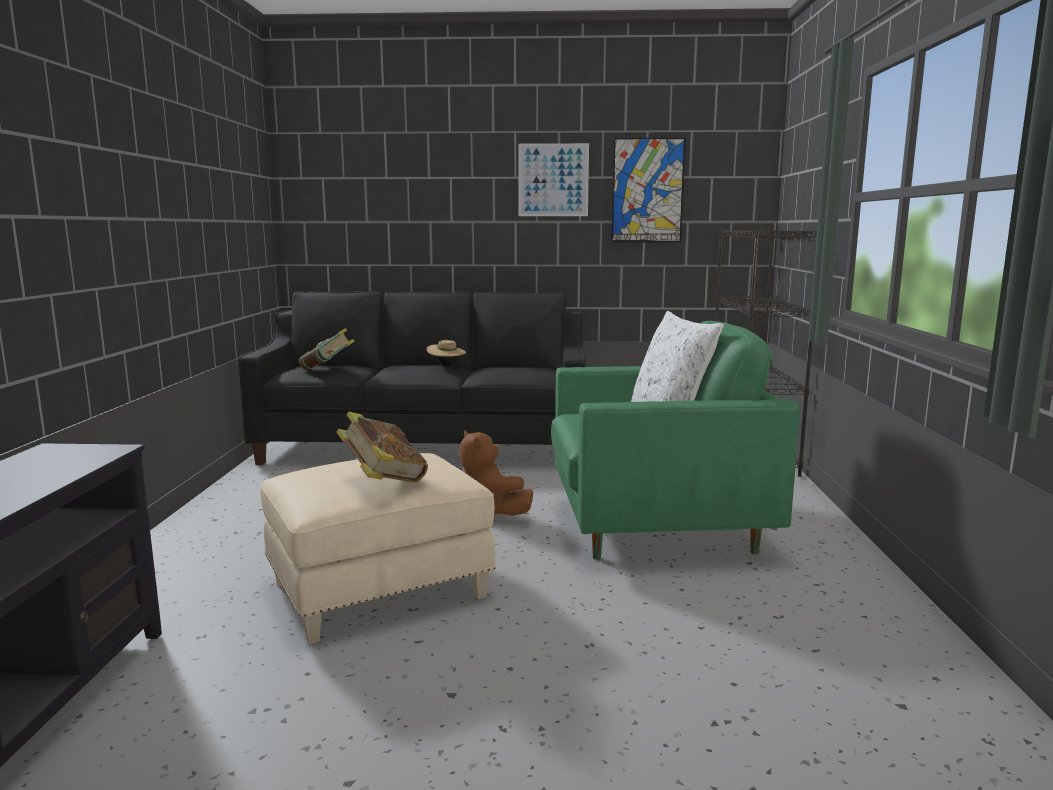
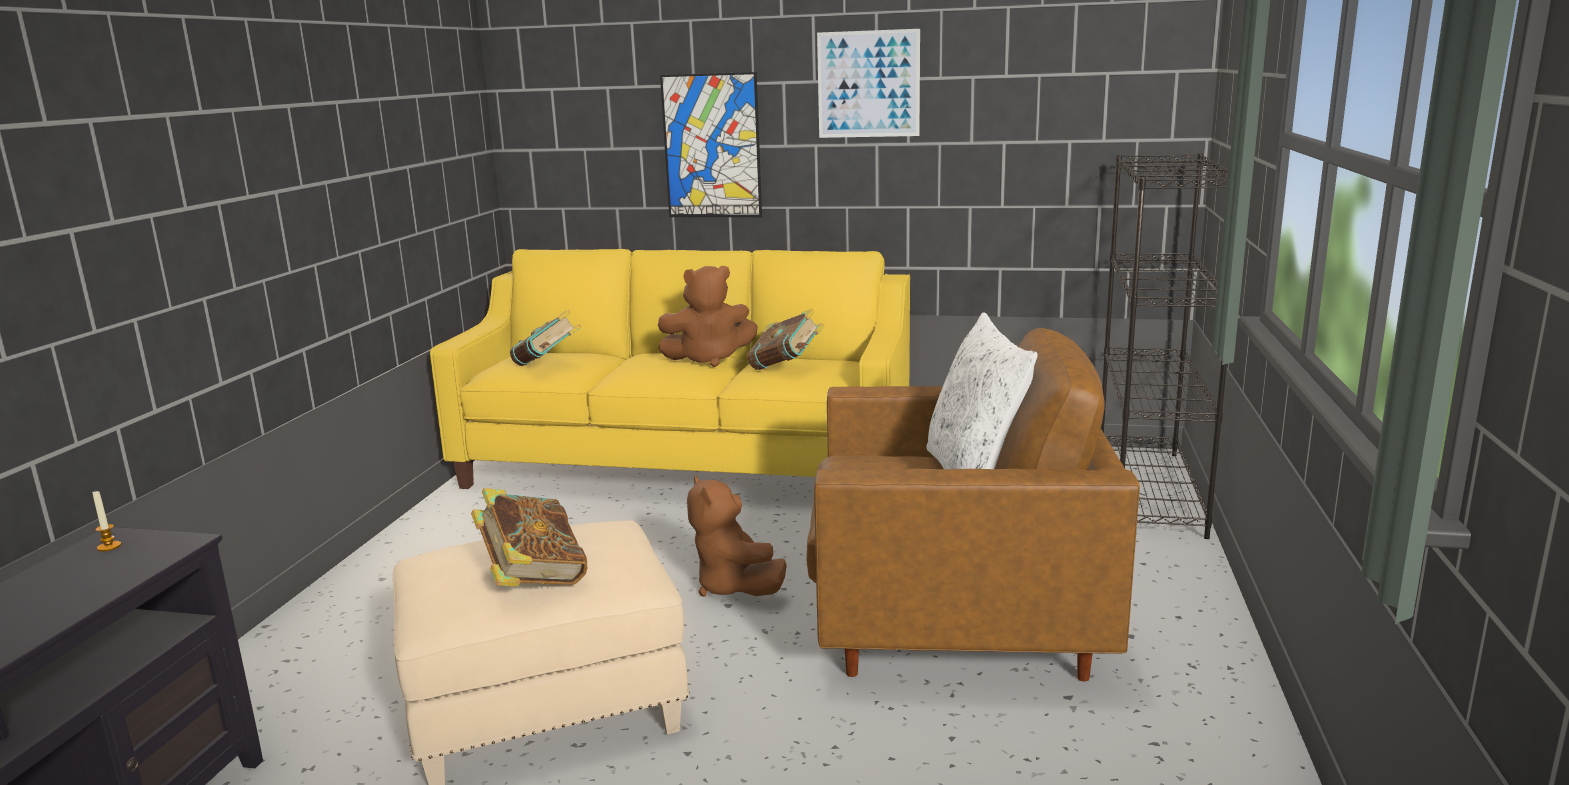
camera: 10 degrees right, 5 degrees up
(52, 452) = (109, 547): none -> candle
(427, 447) = (689, 465): black sofa -> yellow sofa
(446, 366) = (709, 359): beige hat -> brown plush toy
(505, 369) = (786, 368): none -> book
(647, 191) = (1008, 96): picture -> picture (712, 146)
(656, 528) = (955, 626): green armchair -> brown armchair

